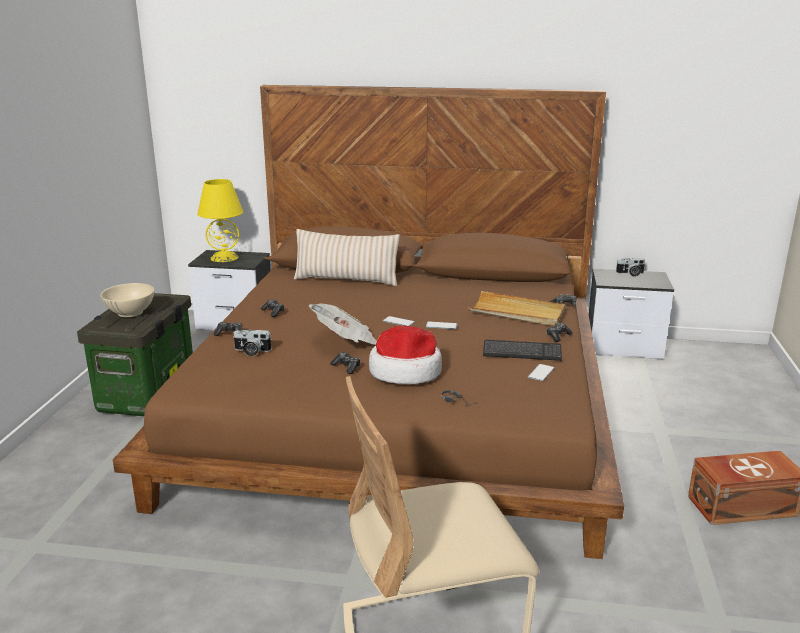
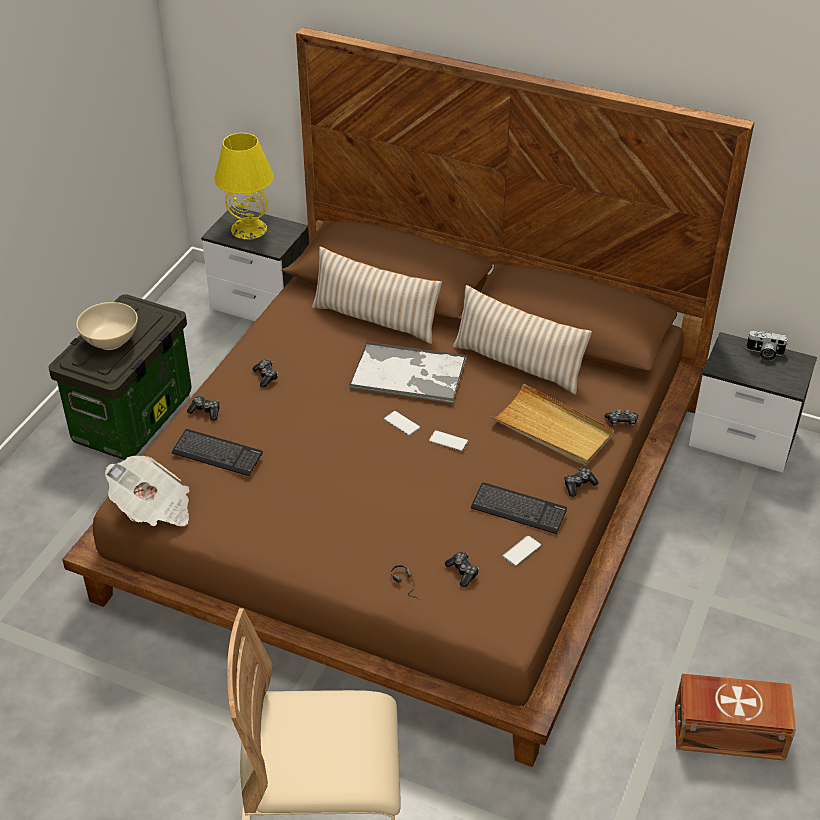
camera: 15 degrees right, 20 degrees up
(251, 351) = (217, 454): camera -> keyboard
(345, 341) = (327, 450): newspaper -> newspaper (153, 508)
(346, 367) = (312, 498): game controller -> game controller (462, 572)
(389, 299) = (409, 374): none -> tray
(405, 371) = (373, 518): hat -> none
(467, 288) = (518, 364): none -> beige pillow

